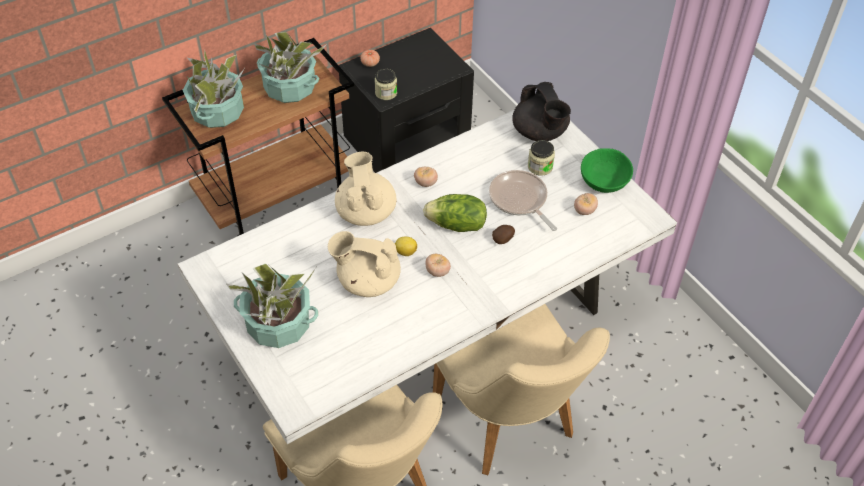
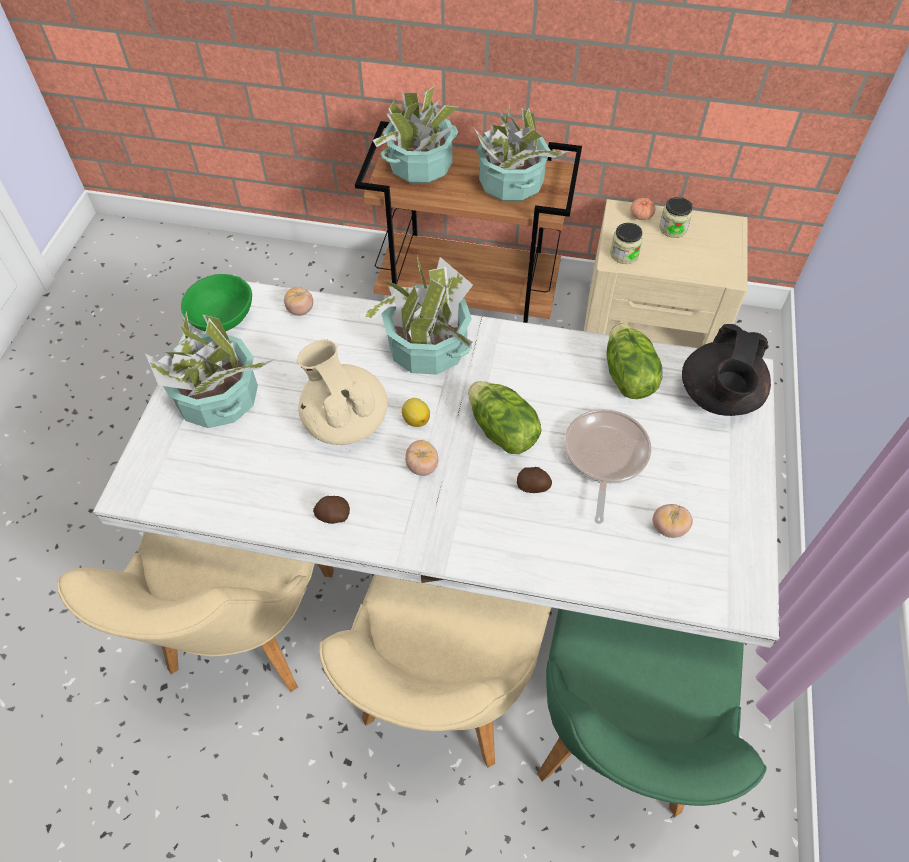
camera: 45 degrees right, 5 degrees up
(366, 211) = (428, 349): beige teapot -> potted plant
(408, 138) = (650, 329): black nightstand -> beige nightstand
(422, 330) = (333, 516): none -> potato
(425, 183) = (522, 363): tomato -> tomato (300, 310)
(486, 153) = (626, 377): none -> lettuce
(540, 166) = (673, 436): jar -> jar (672, 228)
(603, 181) = (734, 511): green bowl -> green bowl (223, 318)
(618, 372) = (614, 745): none -> green chair

